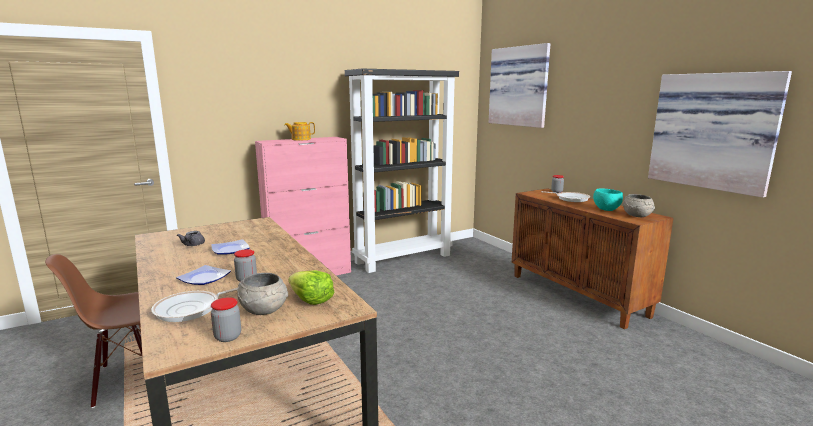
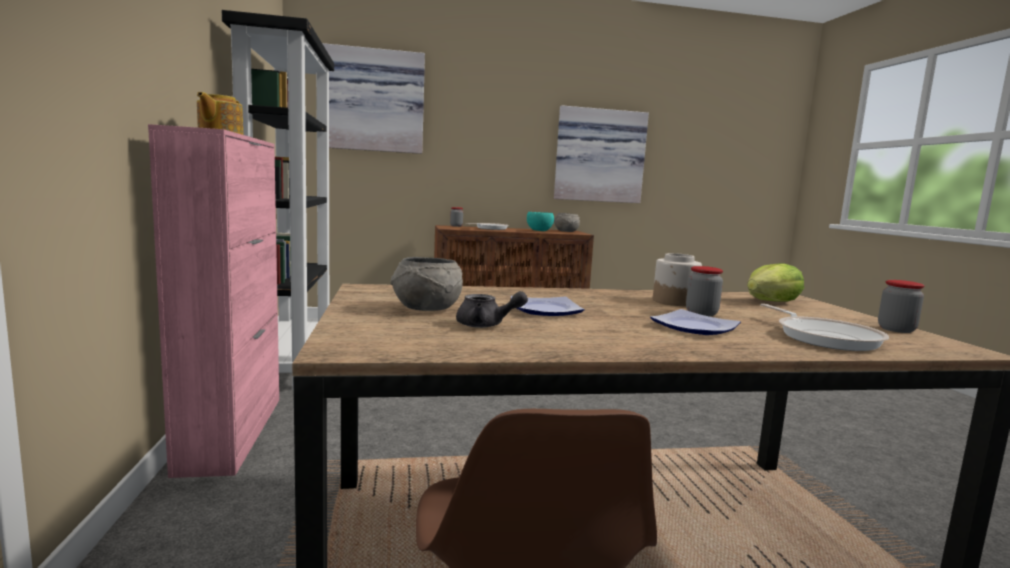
camera: 70 degrees left, 5 degrees down
(263, 310) = (809, 315): grey bowl -> grey bowl (426, 309)
(281, 272) = (675, 302): none -> jar

